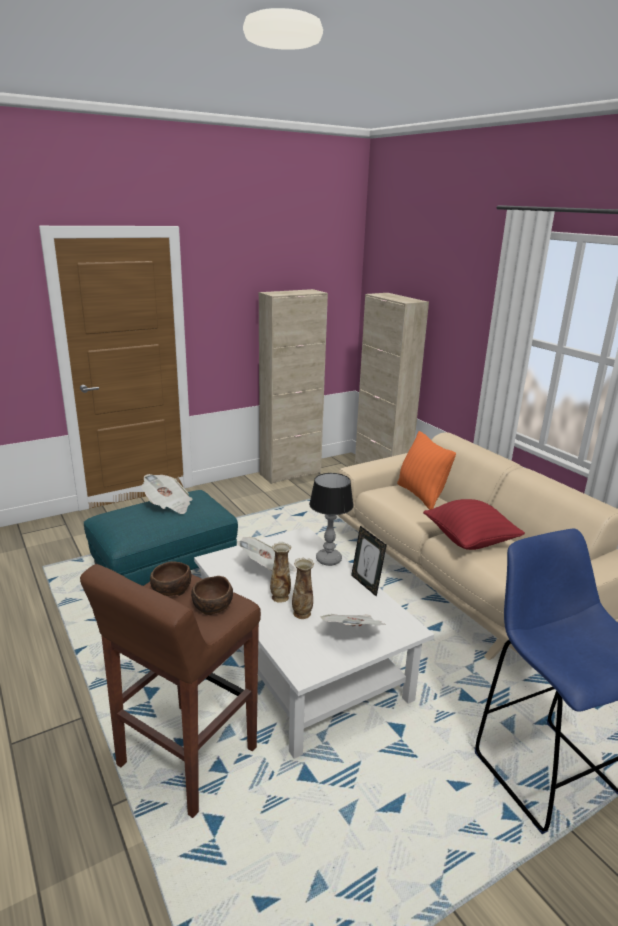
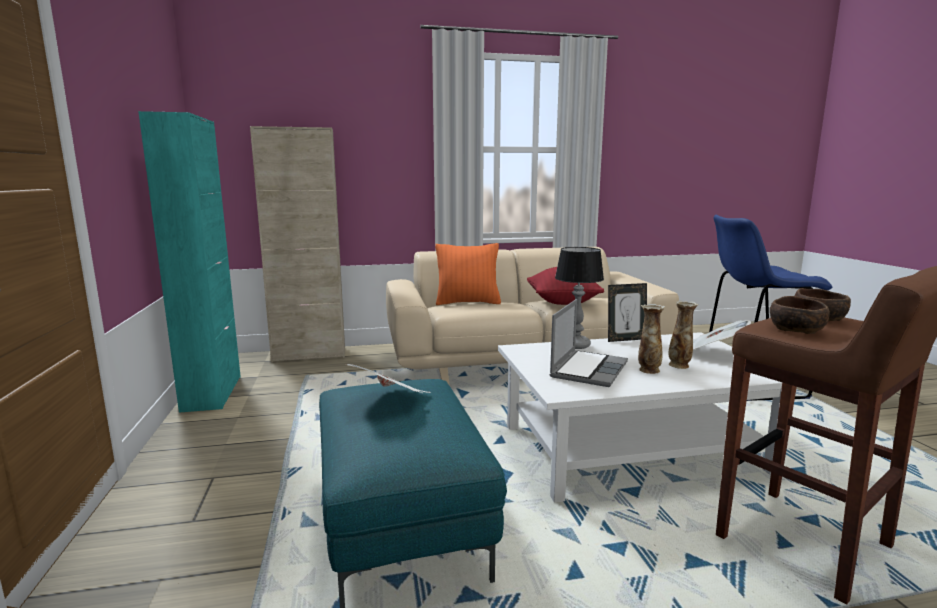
camera: 70 degrees left, 10 degrees down
(267, 568) = (588, 369): newspaper -> laptop
(290, 473) = (212, 393): beige cabinet -> turquoise cabinet

